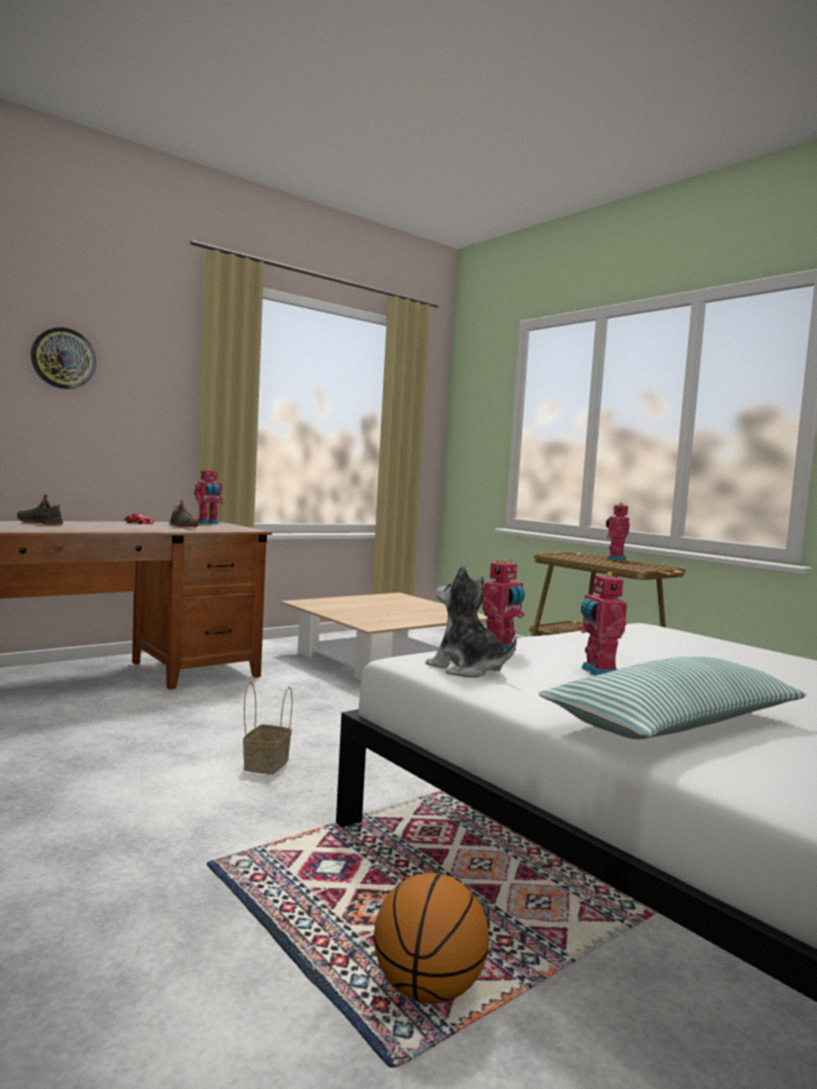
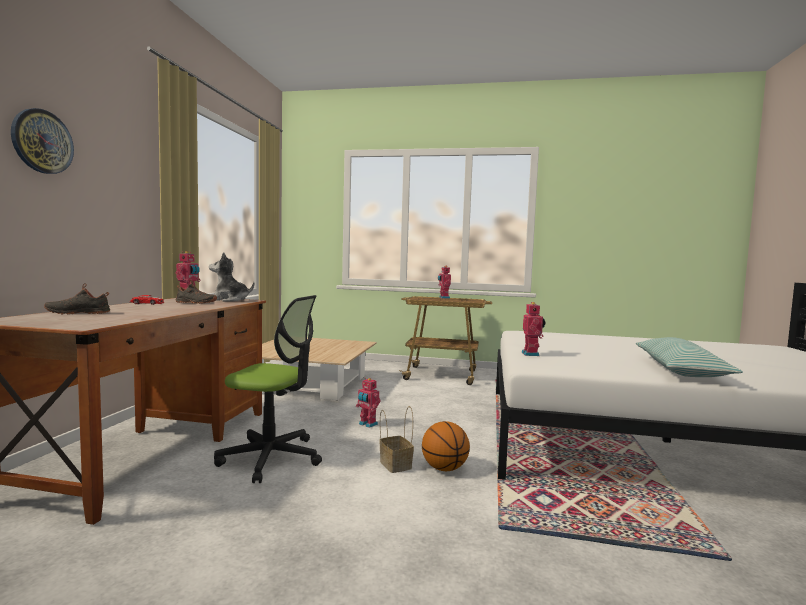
camera: 40 degrees left, 0 degrees up
(177, 717) = (271, 458): none -> office chair
(427, 989) = (675, 527): basketball -> basketball (444, 469)
(467, 669) = (561, 366): plush toy -> plush toy (229, 300)
(598, 672) = (589, 355): toy robot -> toy robot (367, 424)

